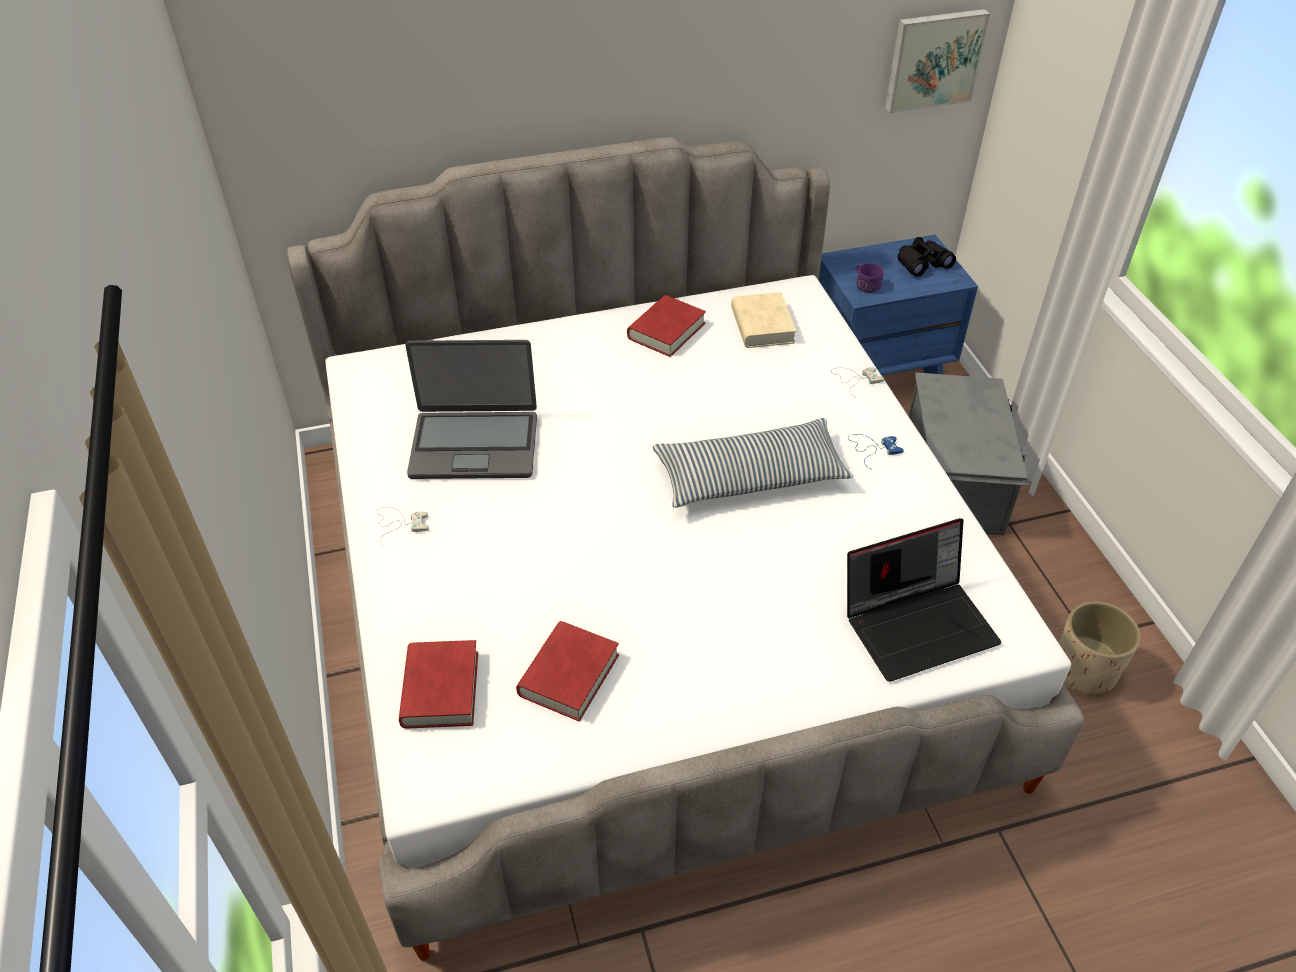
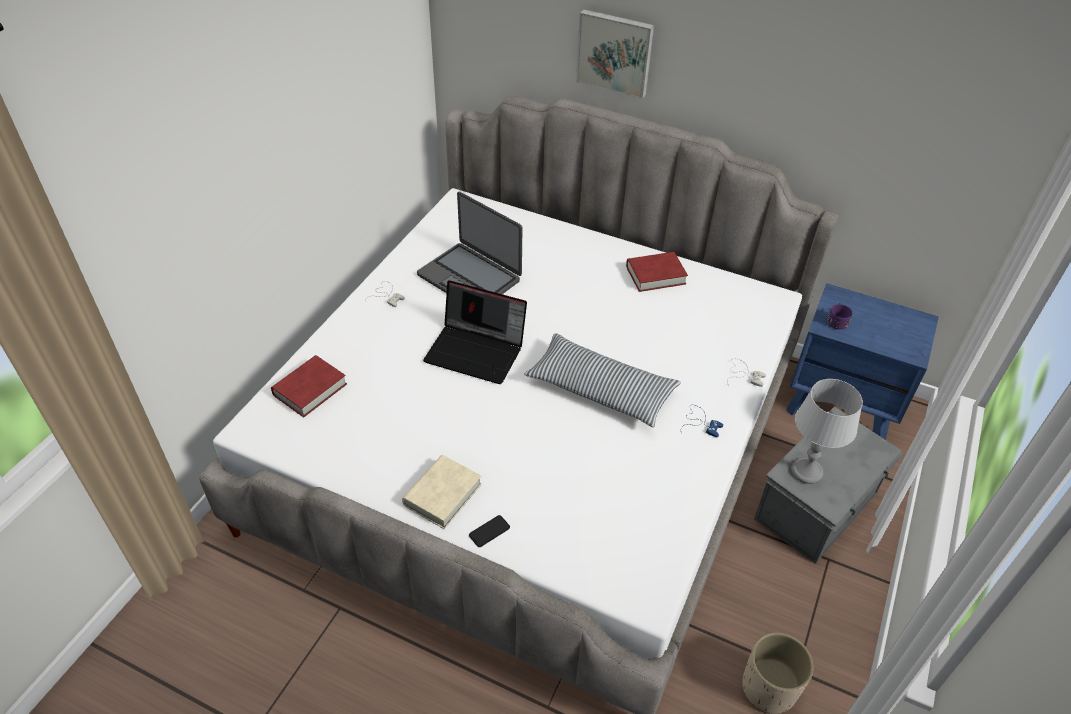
camera: 40 degrees right, 0 degrees up
(569, 675) = (374, 426): red book -> none
(762, 326) = (722, 306): beige book -> beige book (442, 495)
(818, 690) = (489, 531): none -> phone
(918, 623) = (595, 540): laptop -> laptop (477, 351)
(922, 263) = (900, 330): black binoculars -> none
(933, 59) = (967, 167): picture -> picture (615, 52)
(958, 446) = (806, 471): none -> grey table lamp

